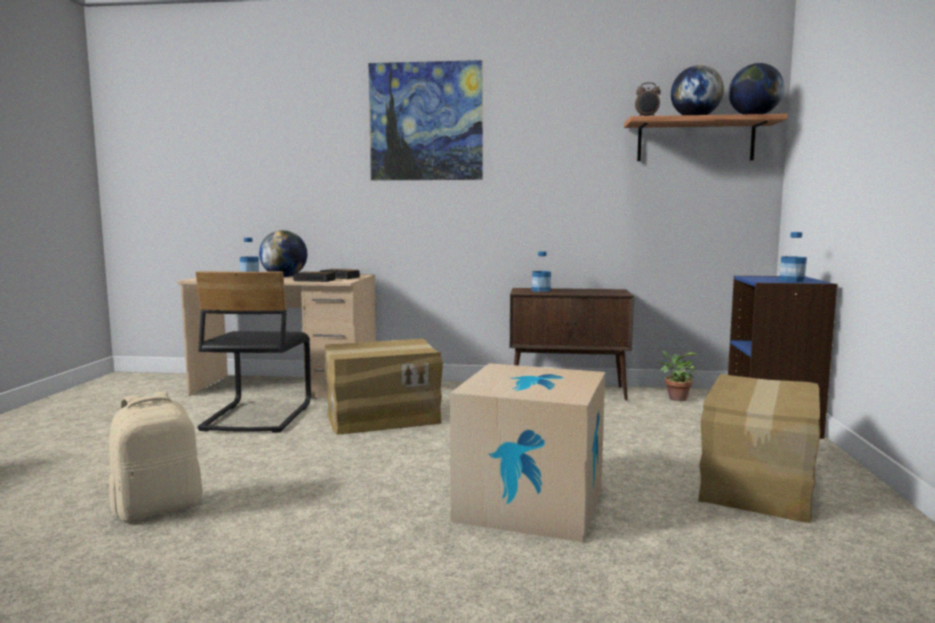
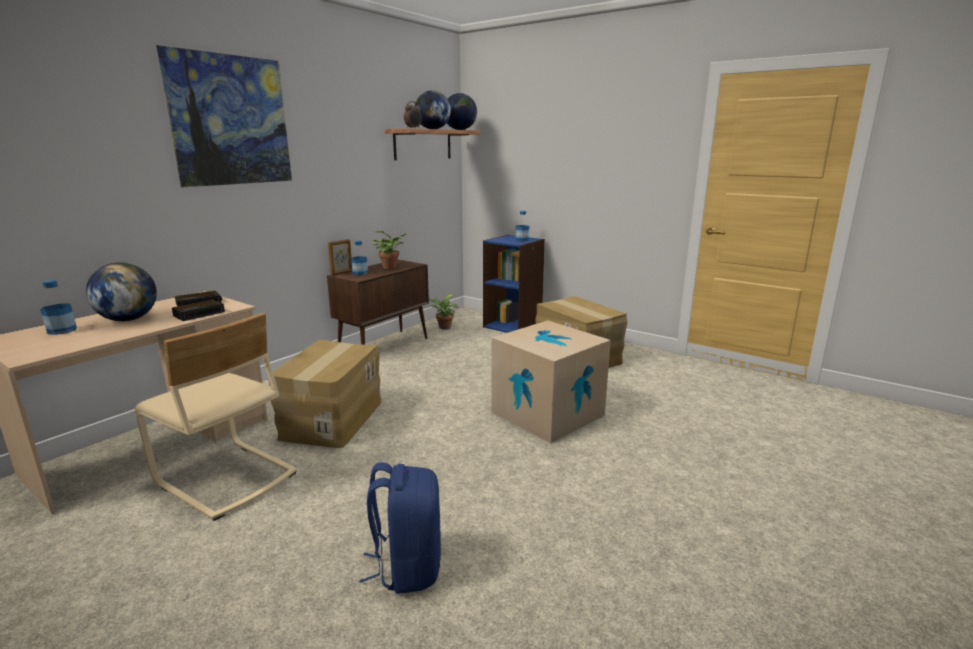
camera: 60 degrees left, 10 degrees up
(158, 507) = (407, 566): beige backpack -> blue backpack
(257, 416) = (225, 478): black chair -> beige chair
(530, 288) = (342, 273): none -> picture frame
(588, 292) = (391, 267): none -> potted plant

